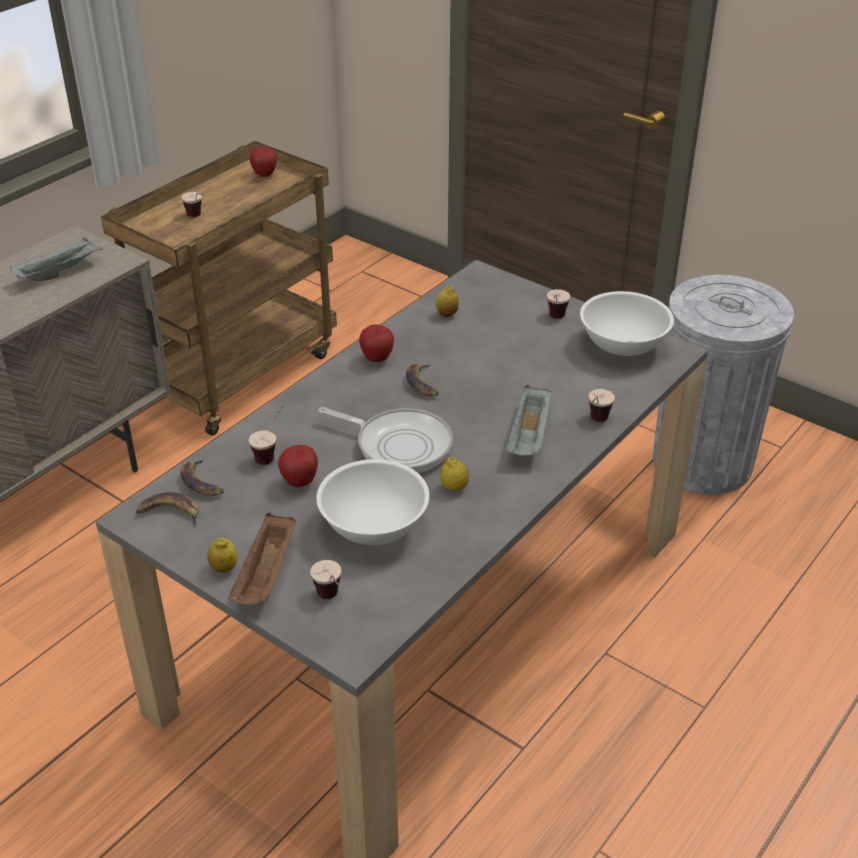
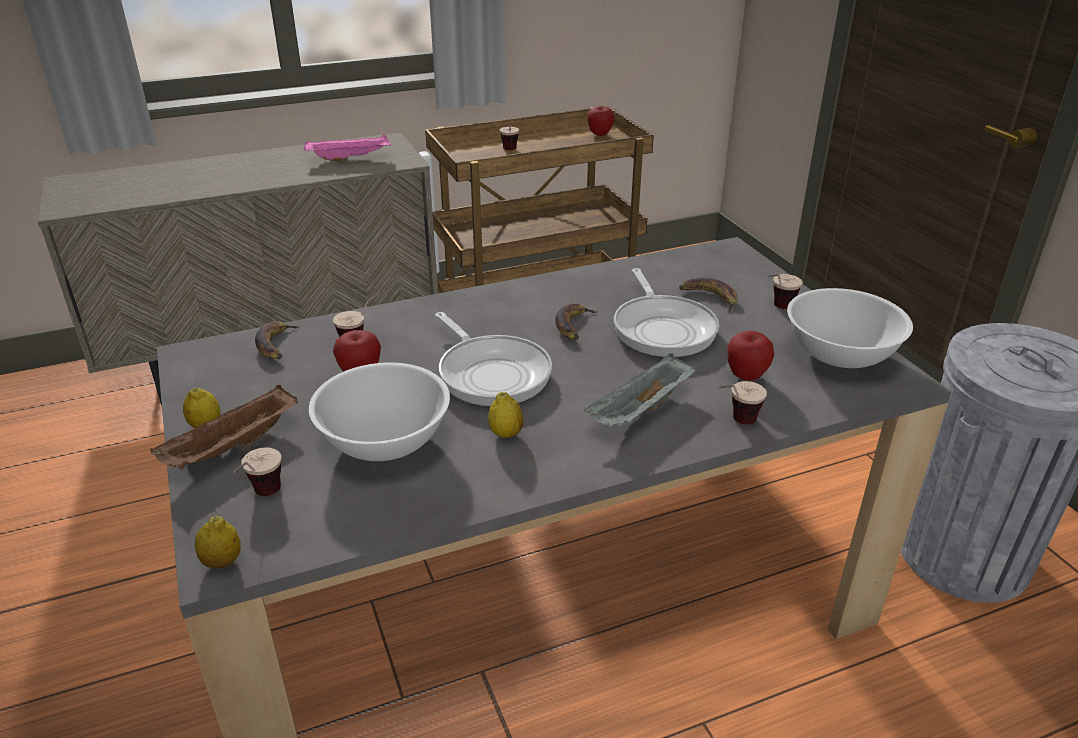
camera: 30 degrees right, 5 degrees down
(60, 272) = (351, 158): grey tray -> pink tray
(170, 513) = (220, 360): banana -> banana (709, 297)
(377, 359) = (550, 292): apple -> apple (746, 376)
(447, 314) = (660, 274): lemon -> lemon (222, 562)
(489, 364) = (662, 328): none -> frying pan

